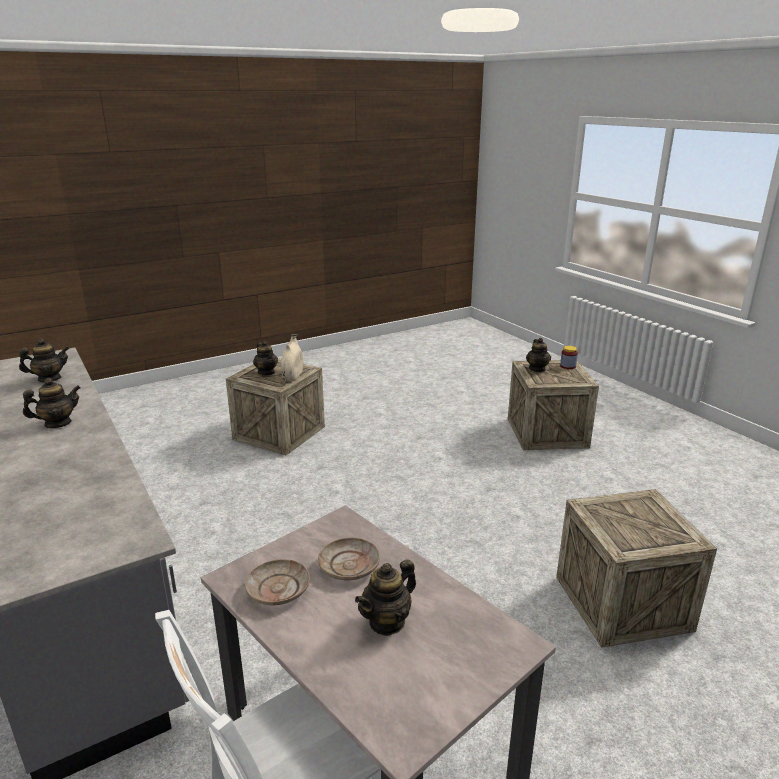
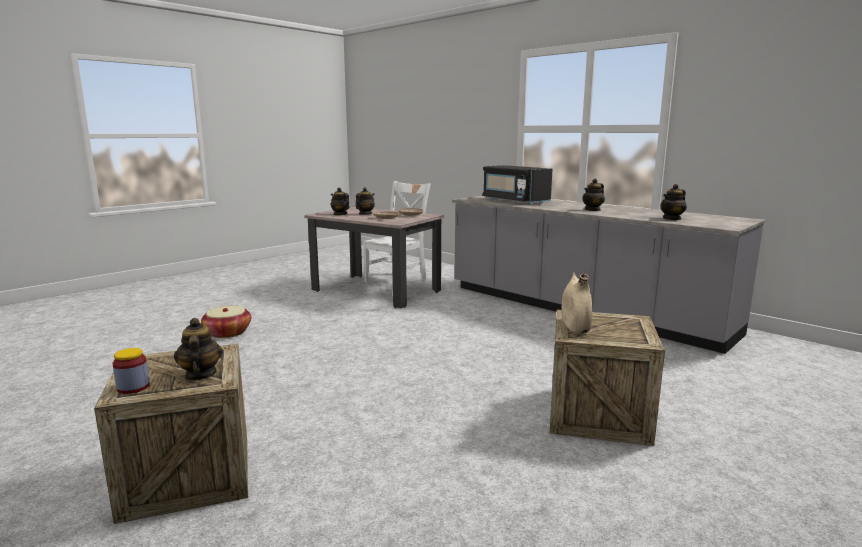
camera: 165 degrees right, 10 degrees down
(75, 501) = (514, 201): none -> black microwave
(266, 372) = (616, 327): teapot -> teapot (340, 214)
(622, 603) = (228, 333): crate -> basket

